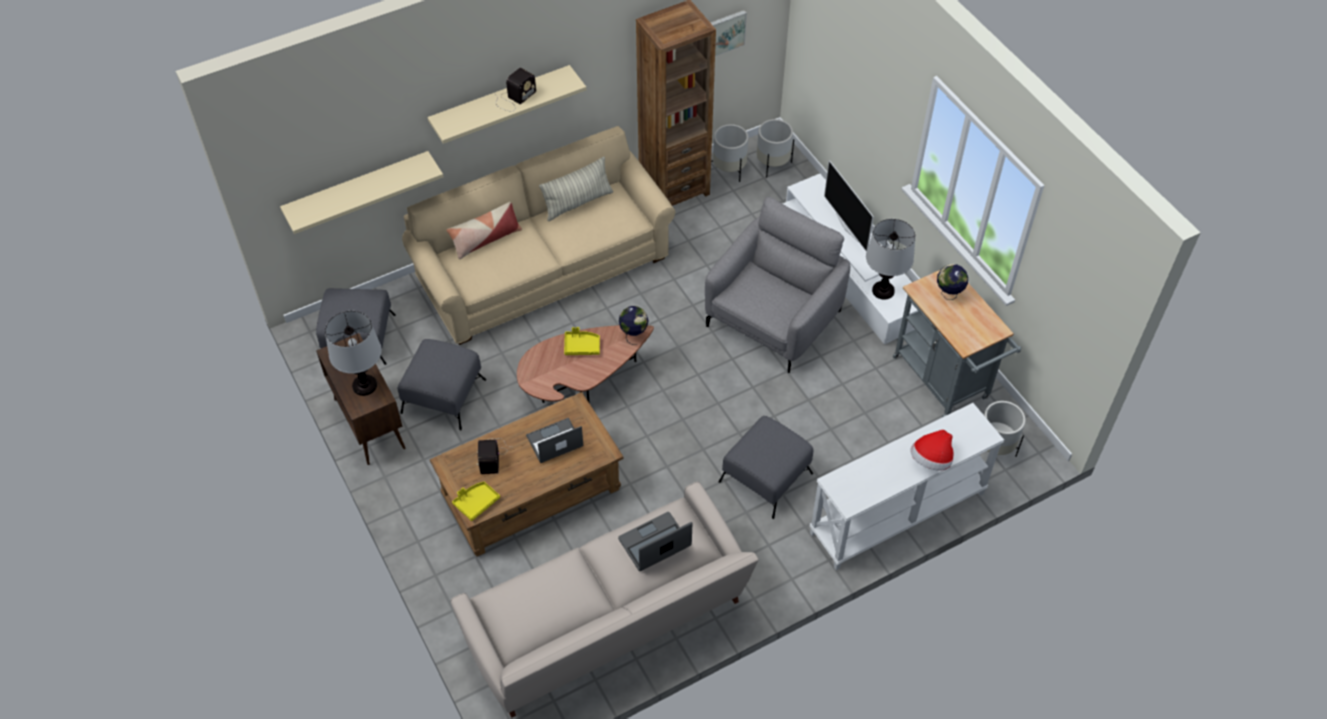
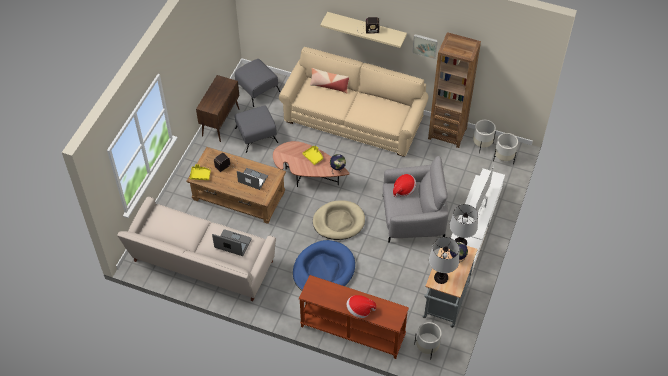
camera: 50 degrees right, 0 degrees up
(357, 188) = (287, 23): beige shelf -> none
(364, 386) = (215, 101): table lamp -> table lamp (441, 277)
(578, 203) = (382, 101): pillow -> none
(699, 404) = (338, 222): none -> beige dog bed
(725, 32) = (502, 72): picture -> picture (425, 45)
(749, 284) = (403, 189): none -> hat
(765, 477) = (323, 270): grey ottoman -> blue dog bed
(897, 514) = (352, 332): white console table -> brown console table

